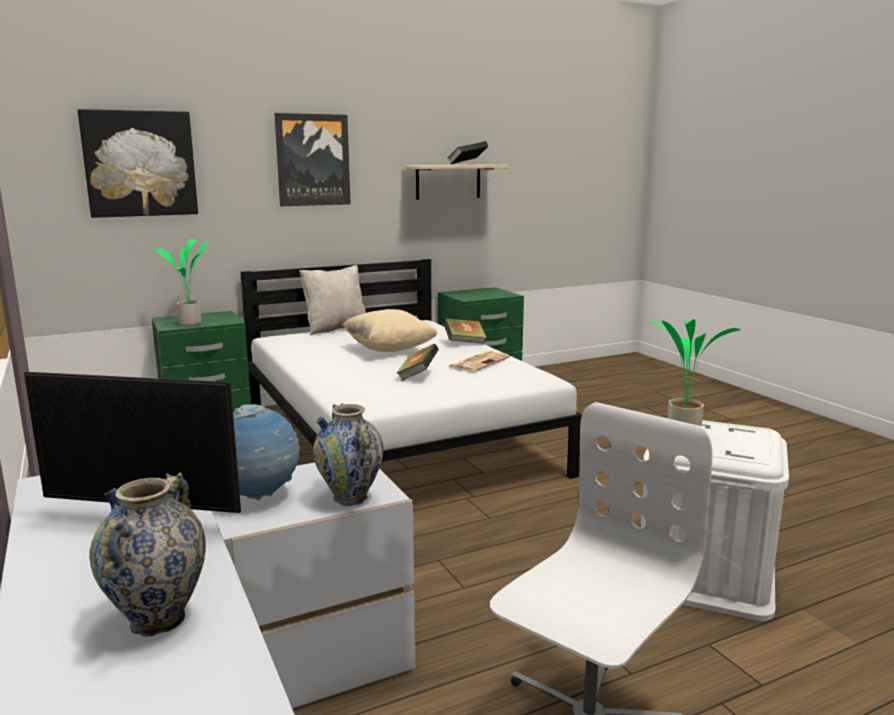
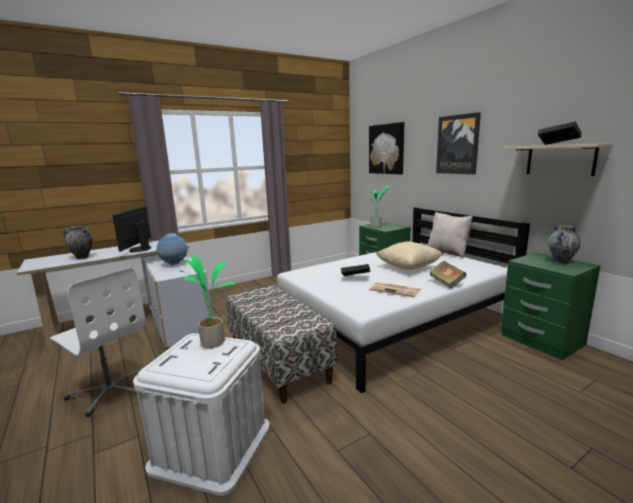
camera: 85 degrees right, 0 degrees up
(350, 498) = (163, 274): vase -> vase (560, 262)
(499, 527) = (279, 362): none -> bench

